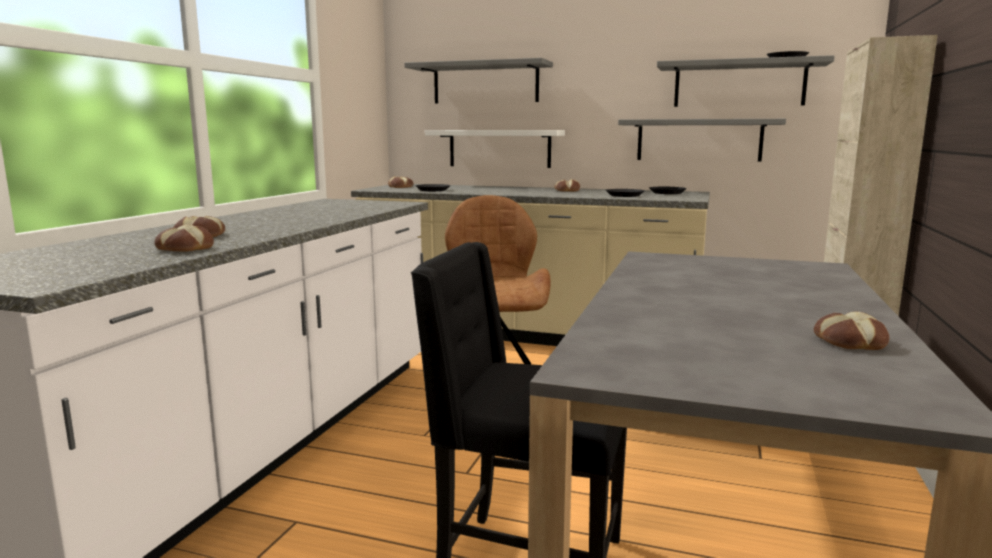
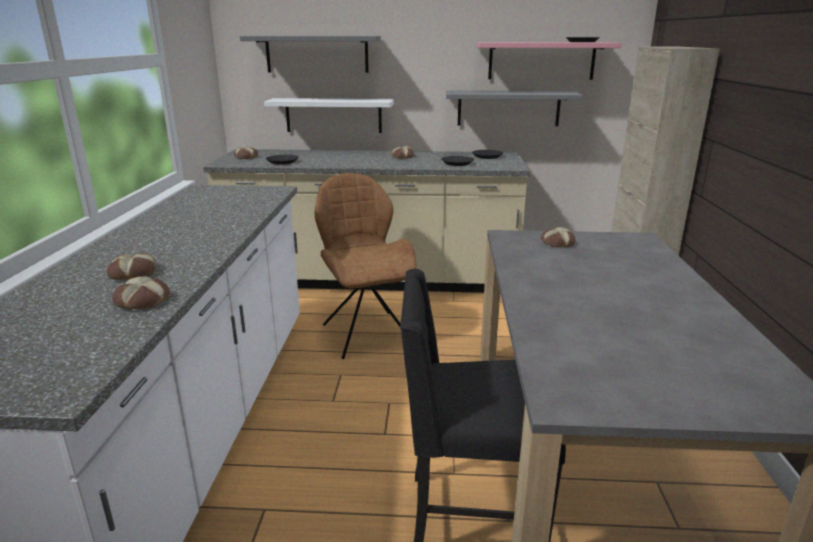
camera: 15 degrees left, 10 degrees up
(739, 84) = (541, 61): grey shelf -> pink shelf
(848, 341) = (714, 337): bread -> bread (557, 242)

